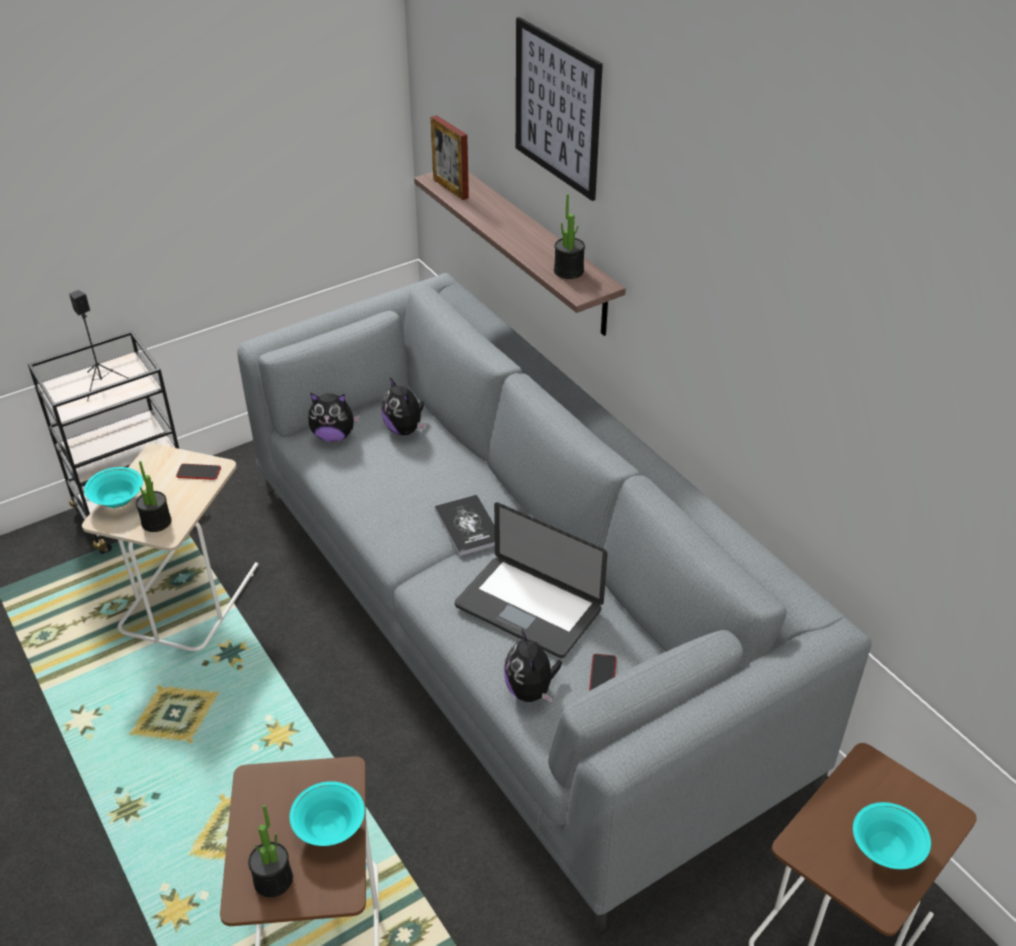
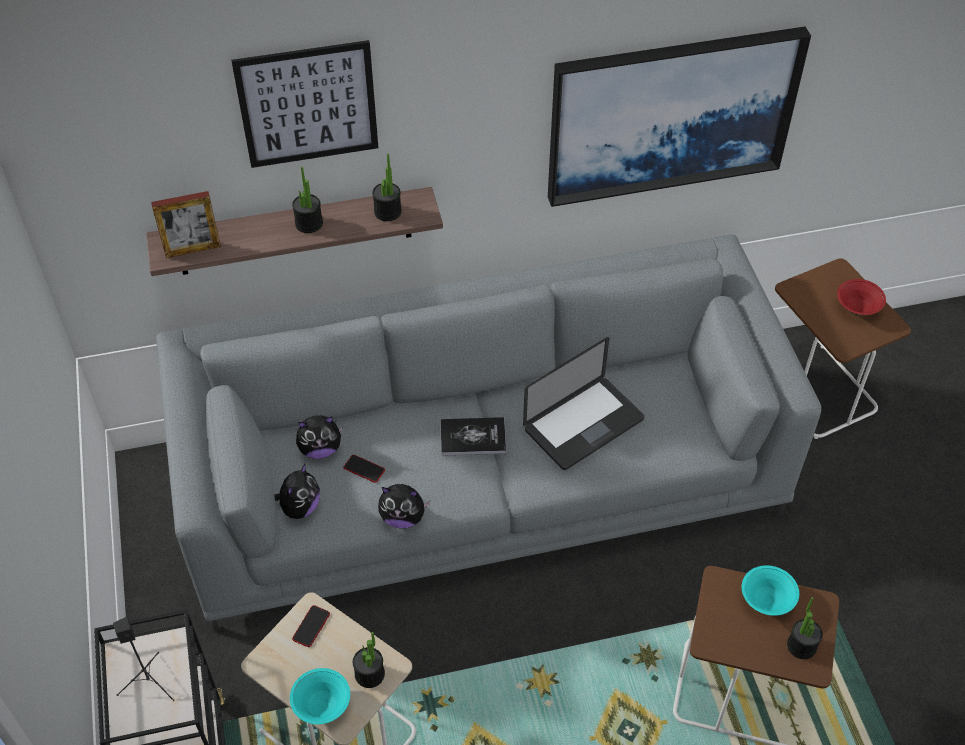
camera: 70 degrees left, 10 degrees up
(522, 234) = (309, 223): none -> potted plant
(531, 690) = (665, 448): plush toy -> plush toy (403, 517)
(602, 674) = (665, 400): phone -> phone (364, 469)
(836, 389) = (671, 114): none -> picture
(886, 851) = (857, 308): turquoise bowl -> red bowl

